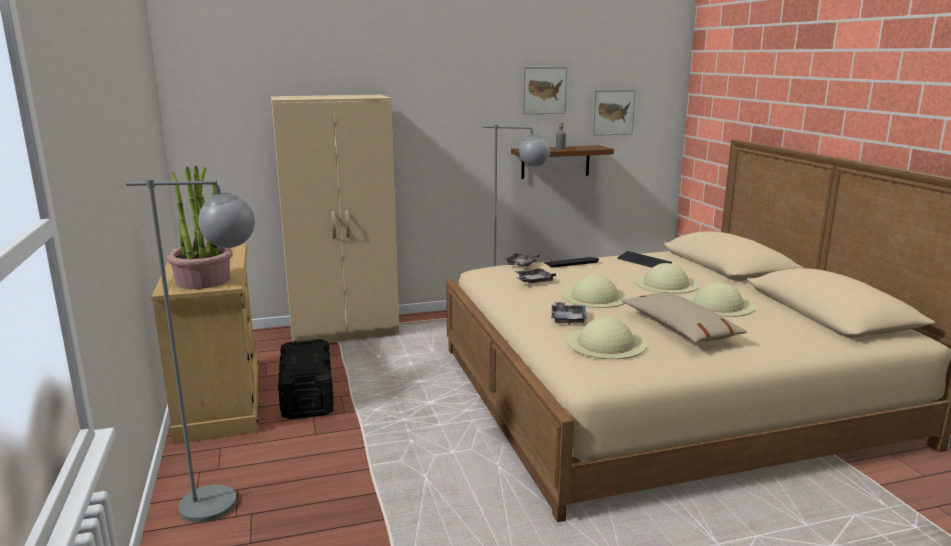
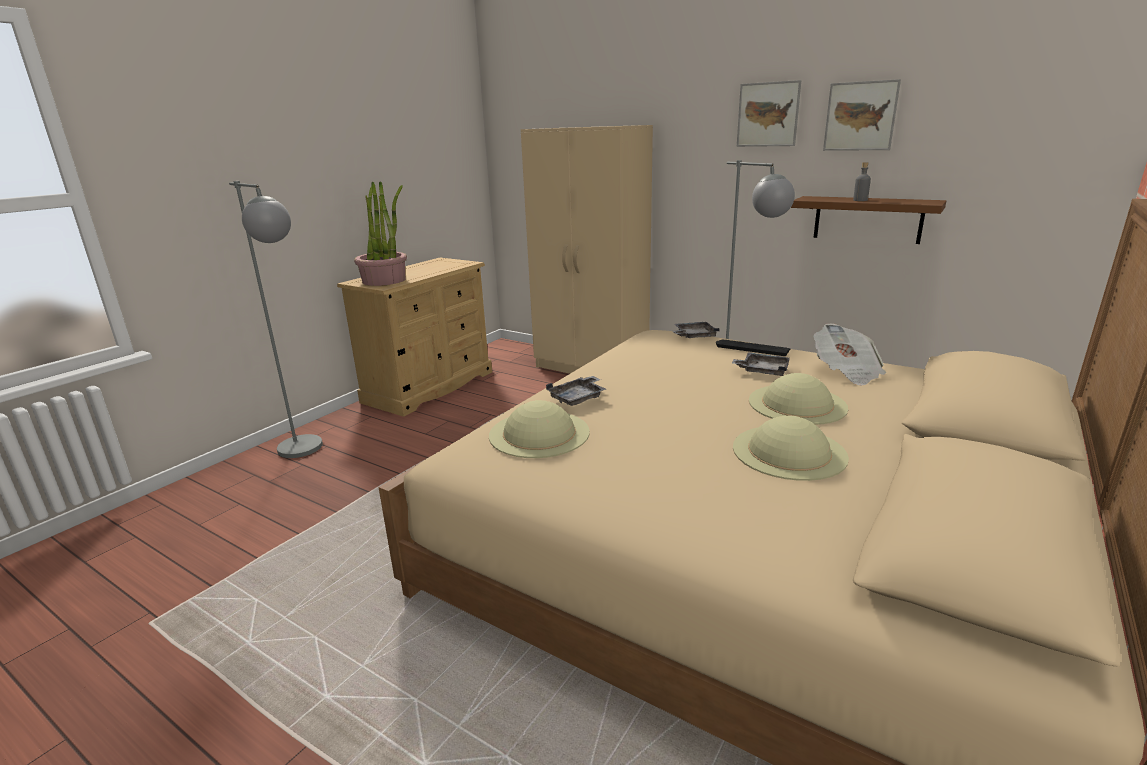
camera: 50 degrees right, 5 degrees up
(307, 395) = (475, 404): black storage box -> none
(533, 281) = (656, 354): grey tray -> grey tray (762, 371)
(595, 296) = (669, 388): beige hat -> none
(613, 112) = (979, 149): picture -> picture (768, 114)
(643, 262) = (846, 372): keyboard -> newspaper
(679, 328) = (651, 454): beige pillow -> none

